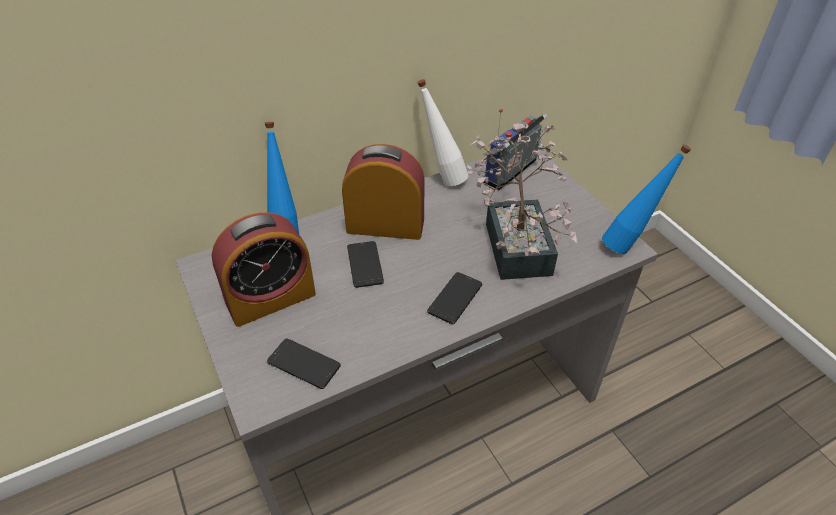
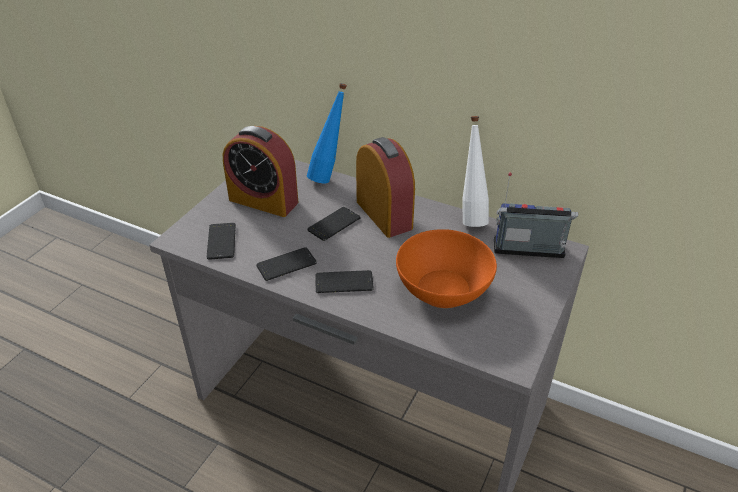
camera: 55 degrees right, 5 degrees down
(392, 327) = (286, 264): none -> phone
(517, 241) = (443, 289): potted plant -> orange bowl
(629, 245) = (518, 363): blue bottle -> none

